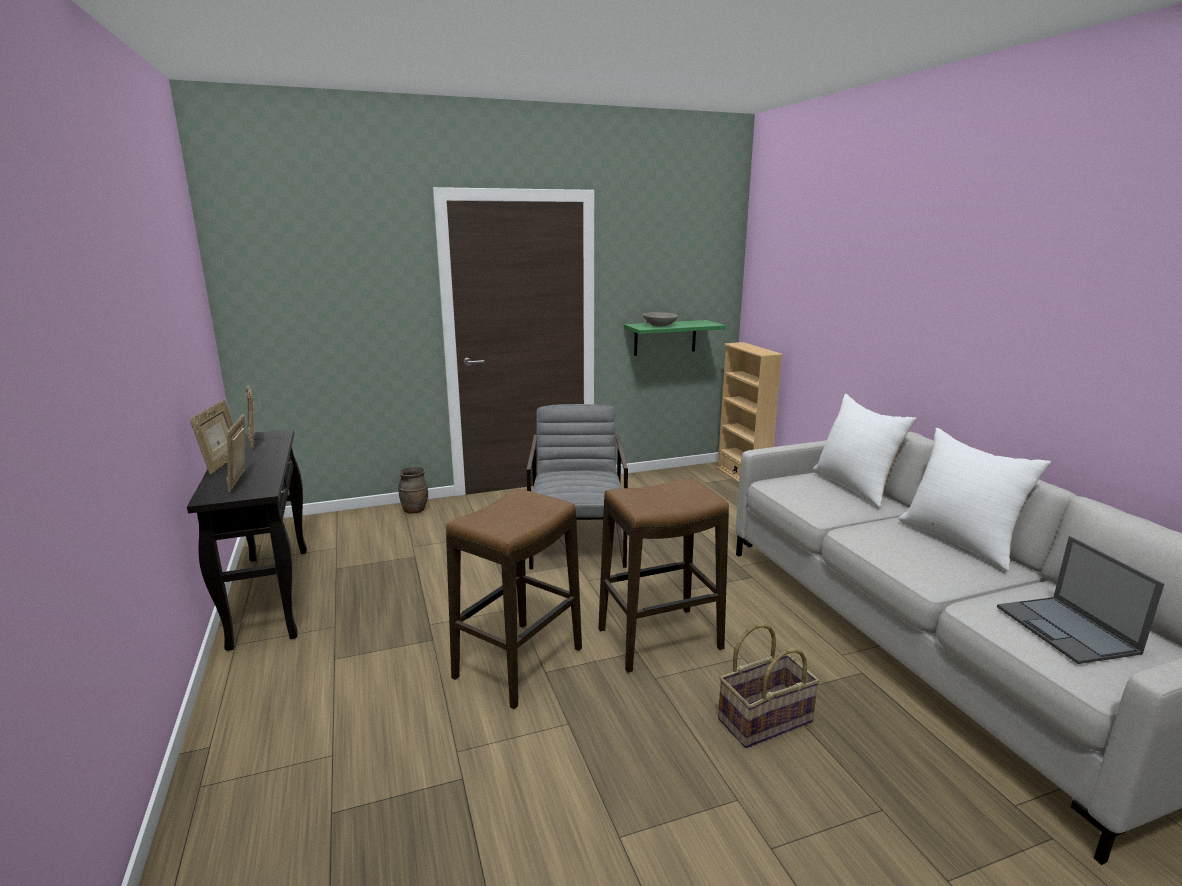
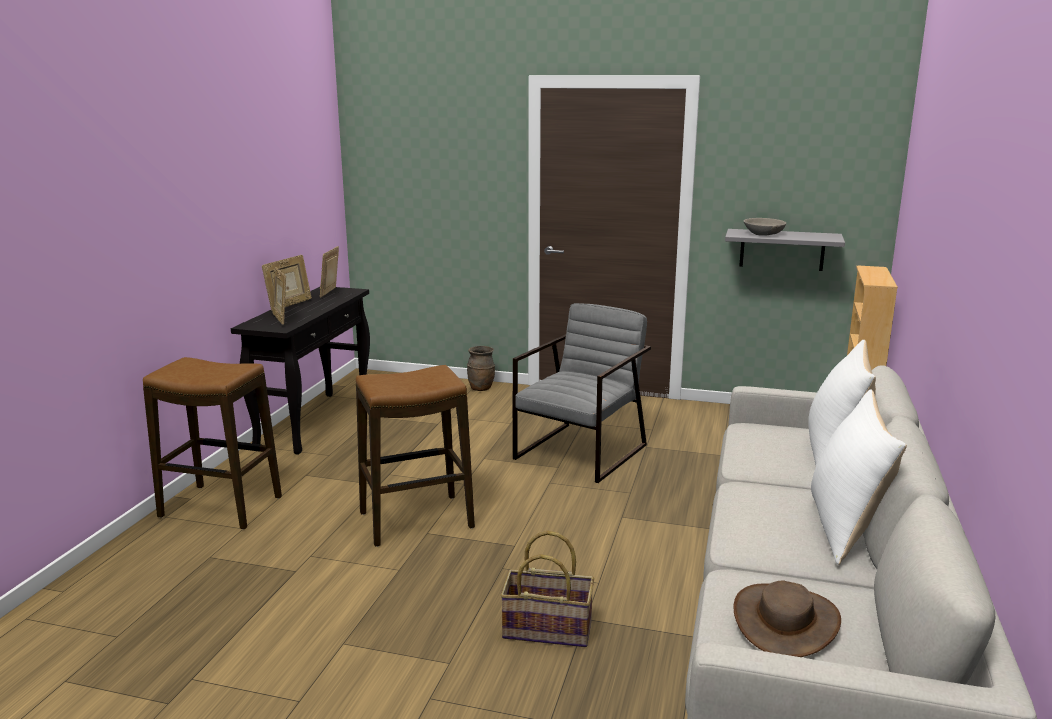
camera: 35 degrees right, 0 degrees up
(241, 481) = (281, 319): picture frame -> picture frame turned 45 degrees counterclockwise
(660, 639) = (546, 544): stool -> stool (221, 507)
(665, 337) = (782, 249): green shelf -> grey shelf
(1067, 630) = (786, 621): laptop -> brown hat

